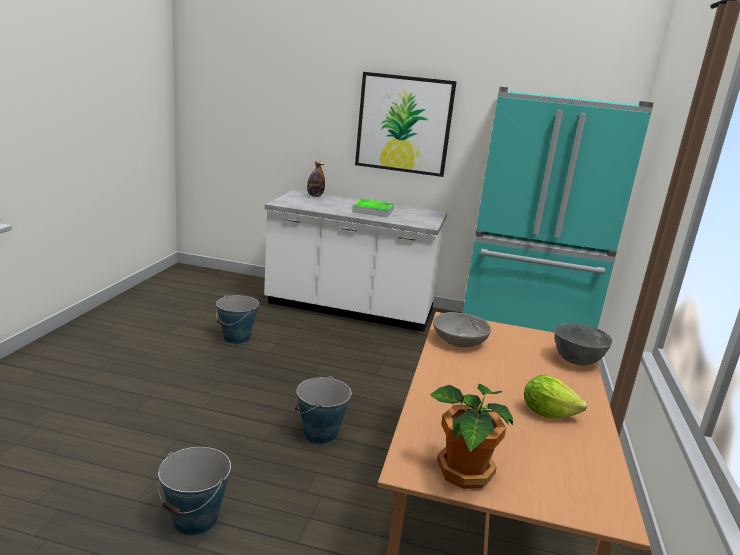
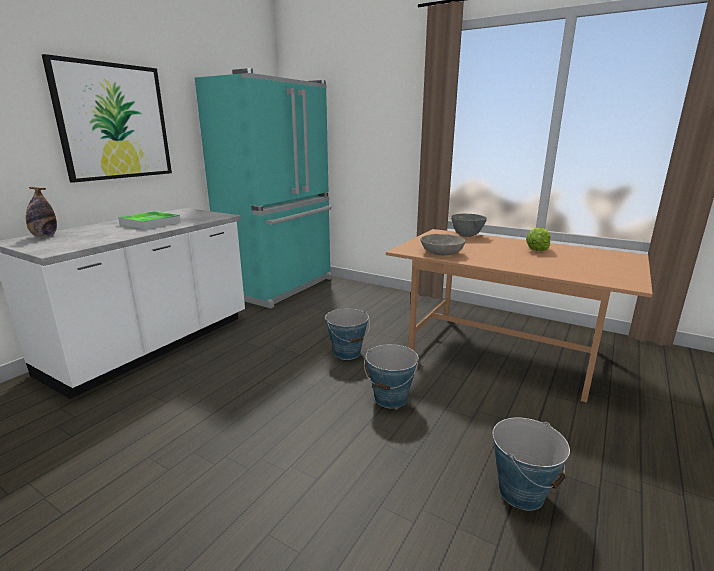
camera: 70 degrees left, 0 degrees up
(237, 338) = (152, 436): bucket -> bucket (347, 353)
(463, 473) = (622, 274): potted plant -> none

